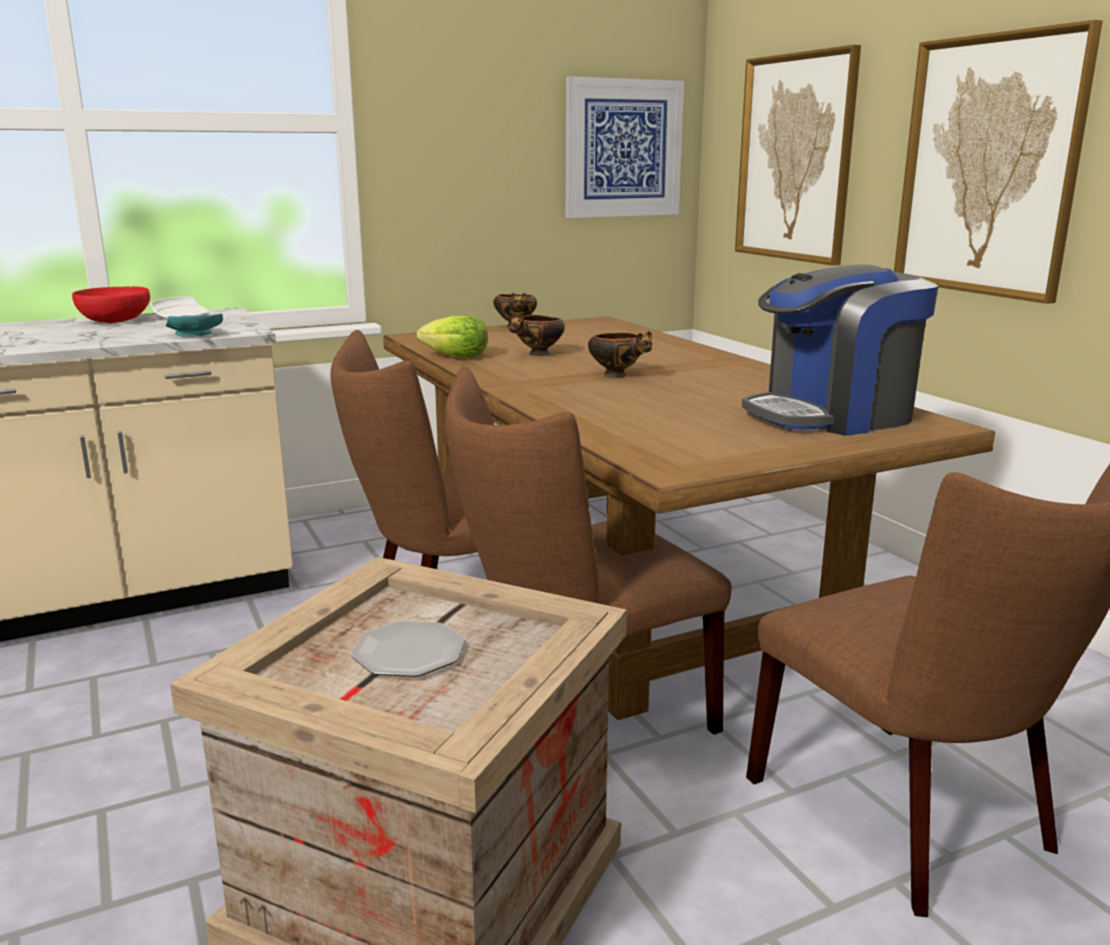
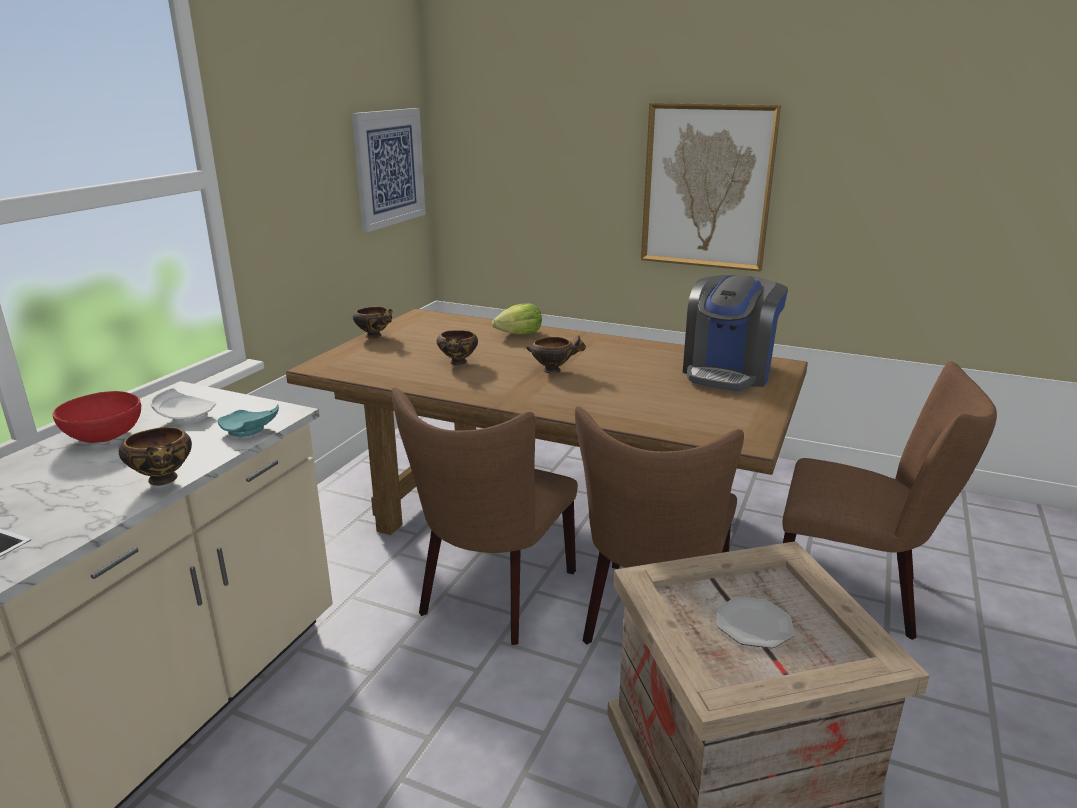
camera: 40 degrees left, 5 degrees up
(72, 345) = (164, 480): none -> bowl
(456, 357) = (407, 381): lettuce -> lettuce (519, 334)
(795, 158) = (536, 173): picture -> none

